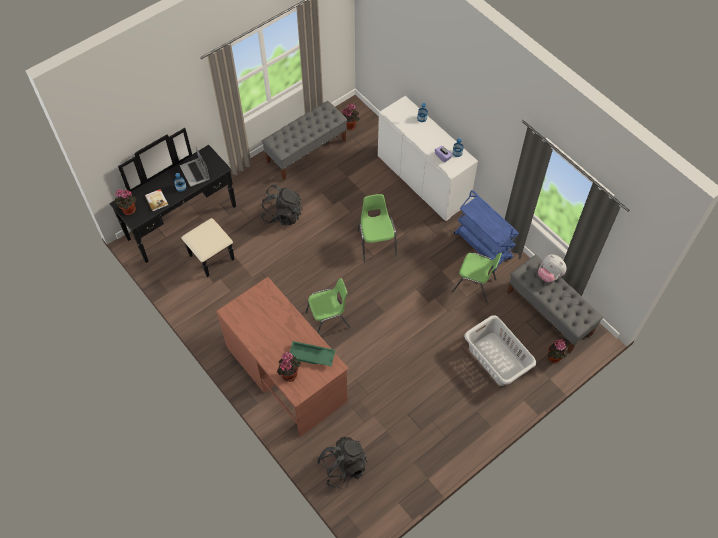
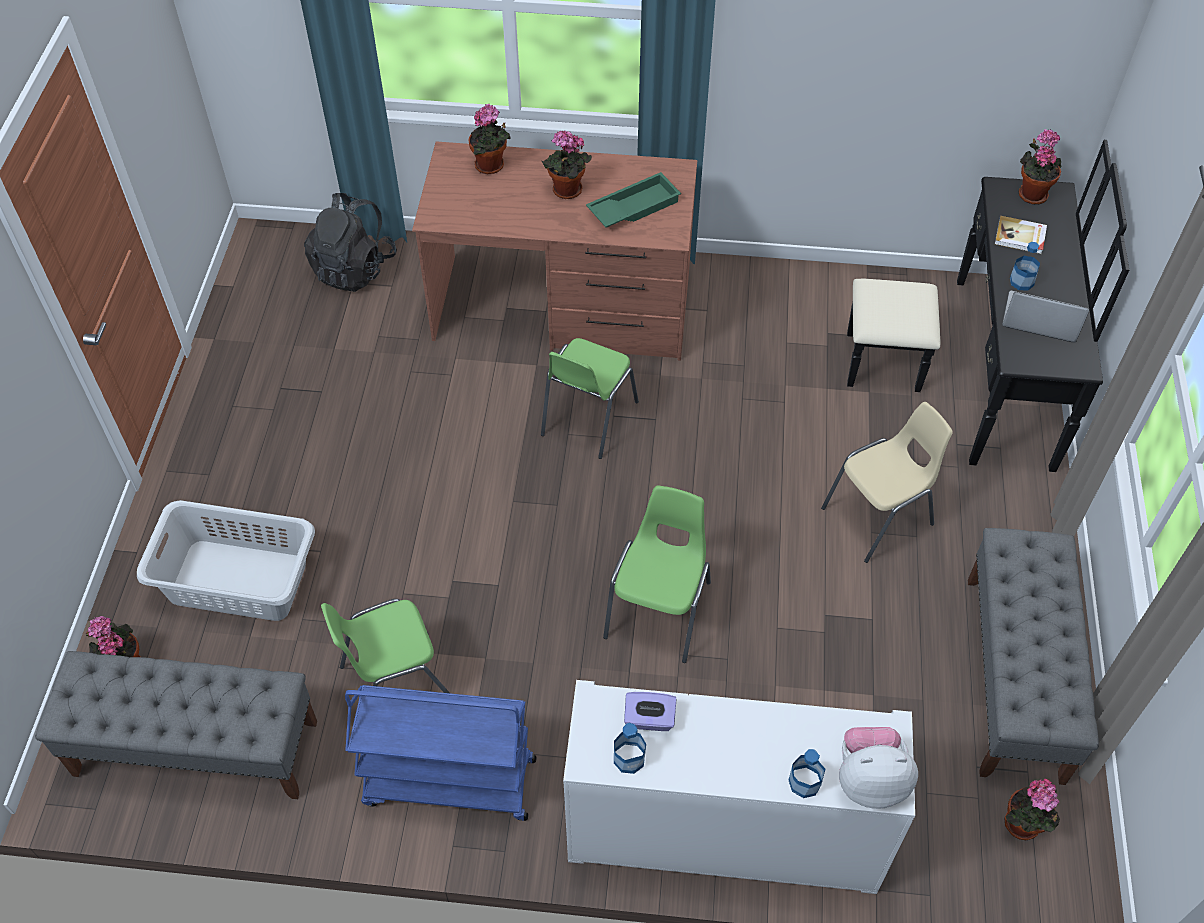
camera: 135 degrees right, 5 degrees down
(277, 337) = (566, 192): none -> potted plant
(282, 215) = (879, 517): black backpack -> beige chair
(311, 356) = (485, 205): green tray -> green tray (633, 206)
(376, 242) = (660, 609): green chair -> green chair turned 105 degrees counterclockwise
(549, 275) = (213, 731): plush toy -> plush toy (870, 780)

